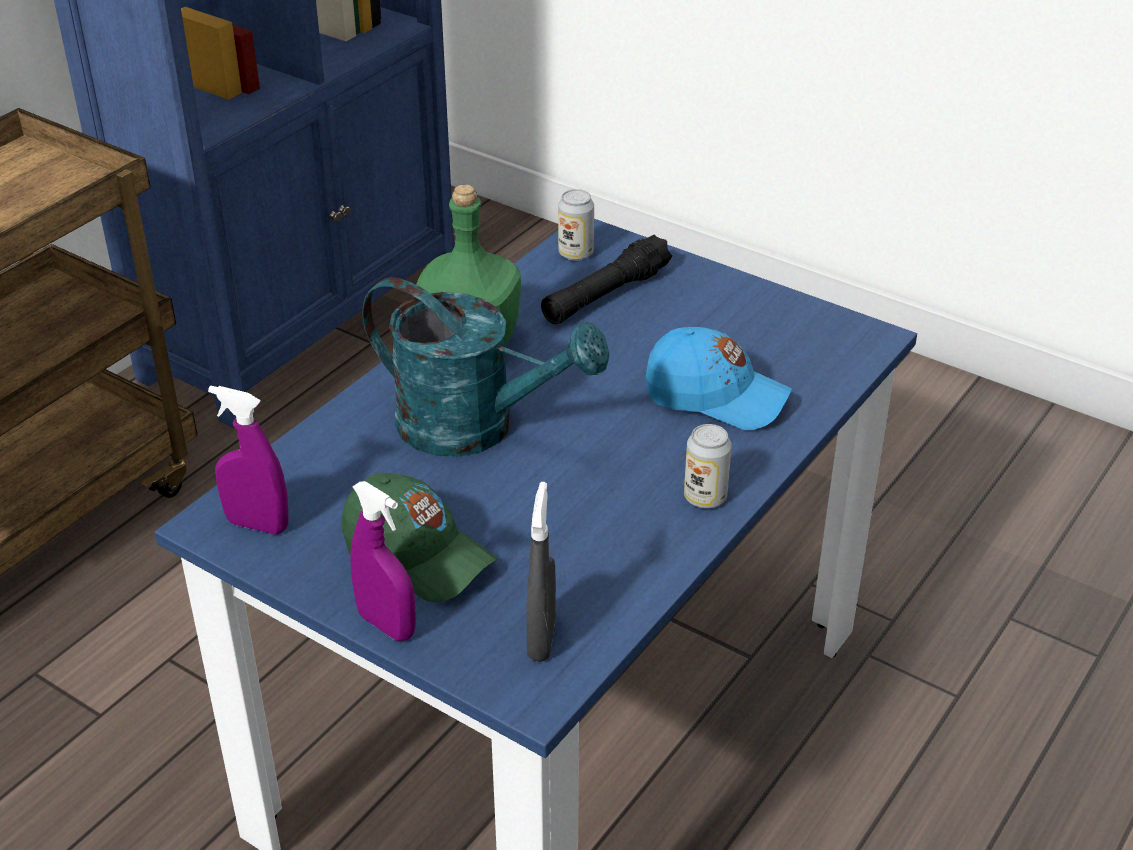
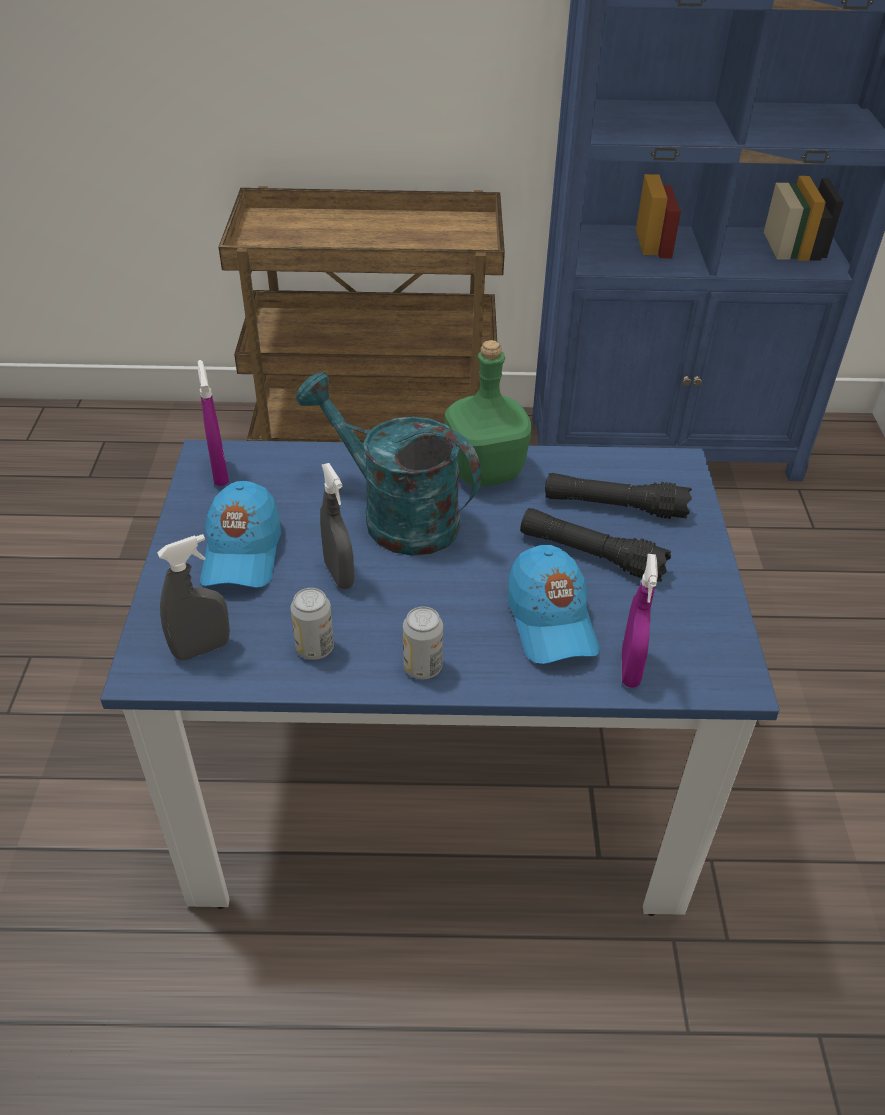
camera: 55 degrees right, 5 degrees up
(386, 625) = (166, 571): purple spray bottle -> purple spray bottle (630, 669)
(418, 556) = (242, 553): green cap -> blue cap
(475, 427) = (395, 516): turquoise watering can -> turquoise watering can turned 135 degrees clockwise
(525, 500) = (339, 575): none -> grey spray bottle
(576, 253) = (648, 469): can -> can (315, 648)
(655, 337) = (591, 555): none -> black flashlight

